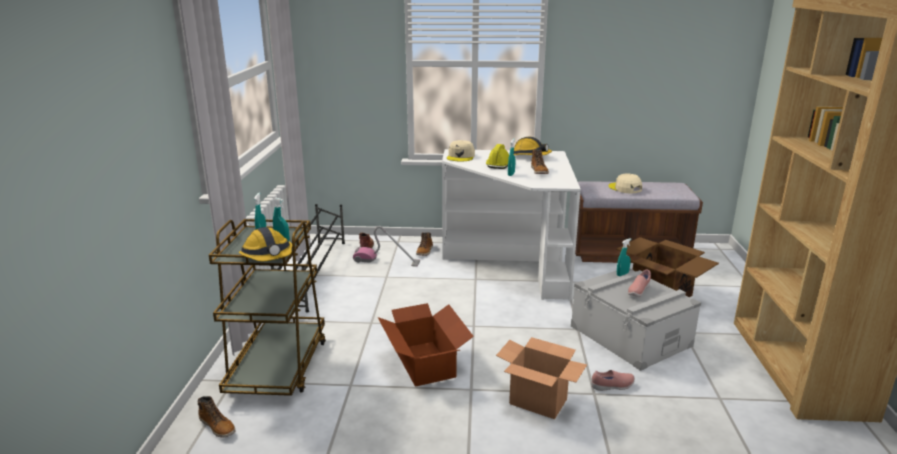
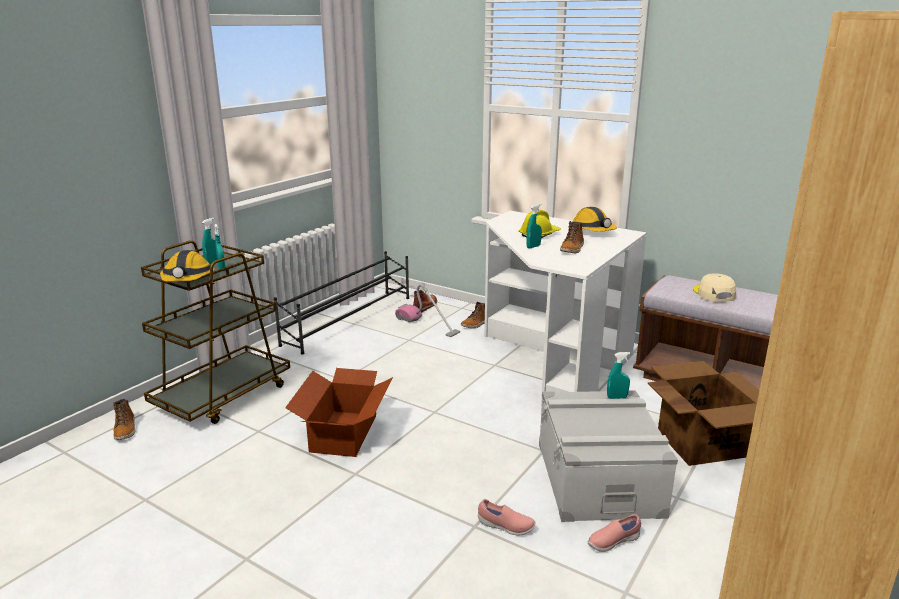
camera: 30 degrees right, 0 degrees up
(461, 156) = (512, 220): beige cap -> none
(539, 402) = (405, 511): cardboard box -> none
(638, 291) = (608, 422): pink shoe -> pink shoe (612, 542)

